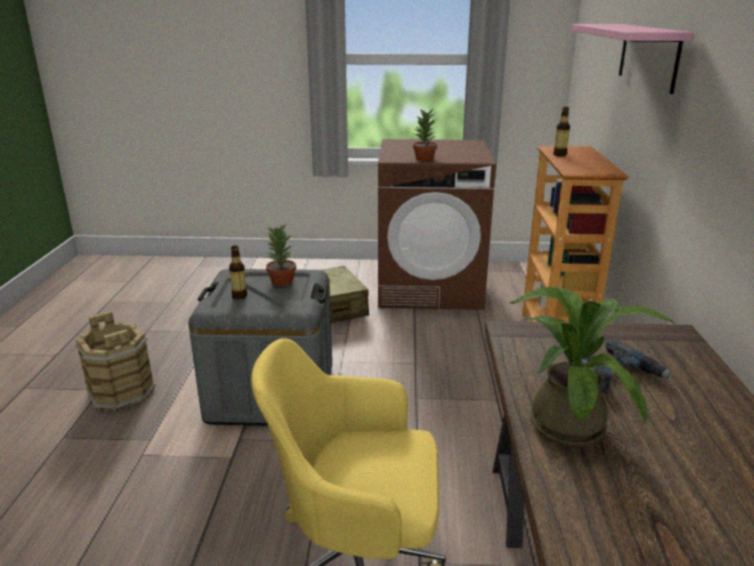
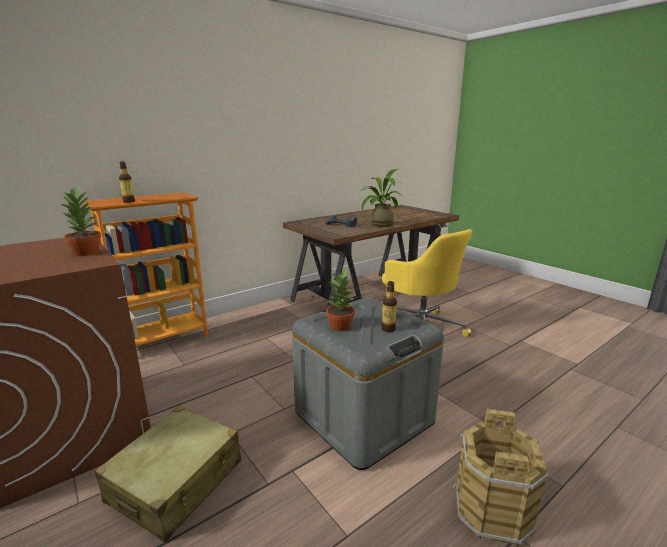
camera: 130 degrees left, 5 degrees down
(648, 56) = (155, 116): pink shelf -> none

